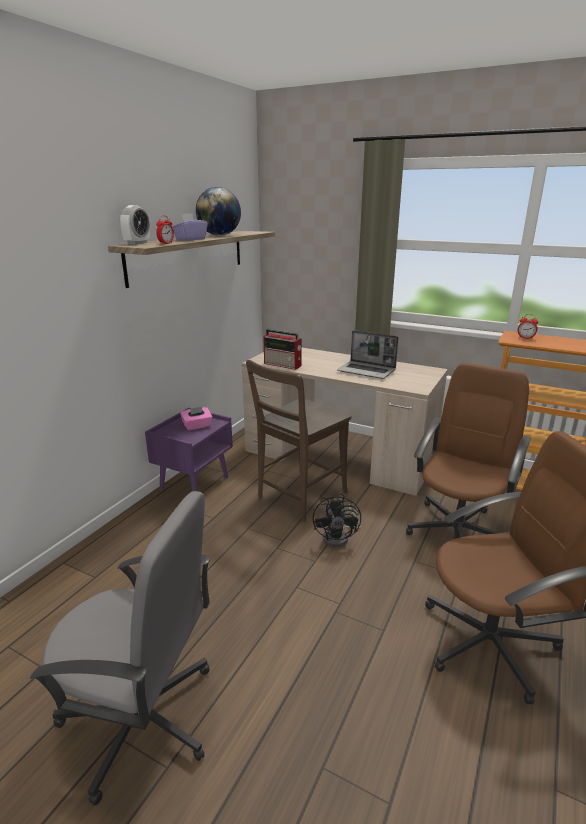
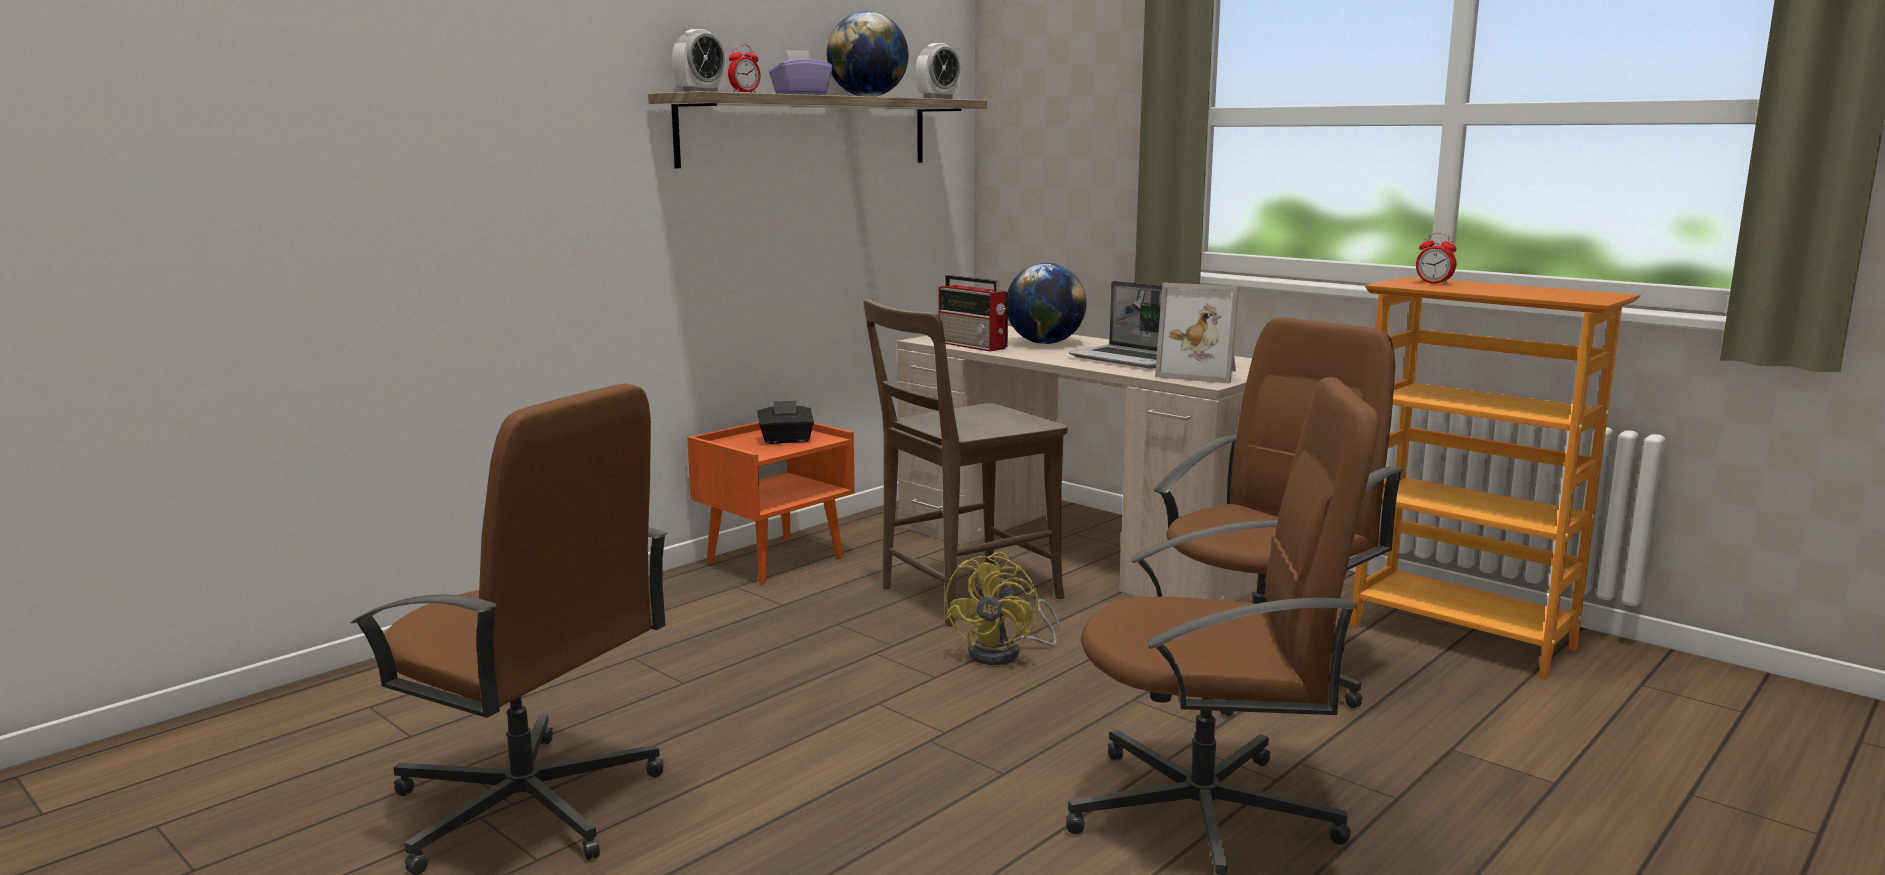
camera: 15 degrees right, 10 degrees down
(142, 719) = (527, 807): grey office chair -> brown office chair
(194, 483) = (775, 559): purple nightstand -> orange nightstand
(197, 426) = (786, 440): pink tissue box -> black tissue box
(252, 233) = (938, 98): none -> alarm clock
(316, 360) = (1045, 343): none -> globe
(339, 537) = (1005, 653): black fan -> yellow fan
(409, 381) = (1201, 374): none -> picture frame

